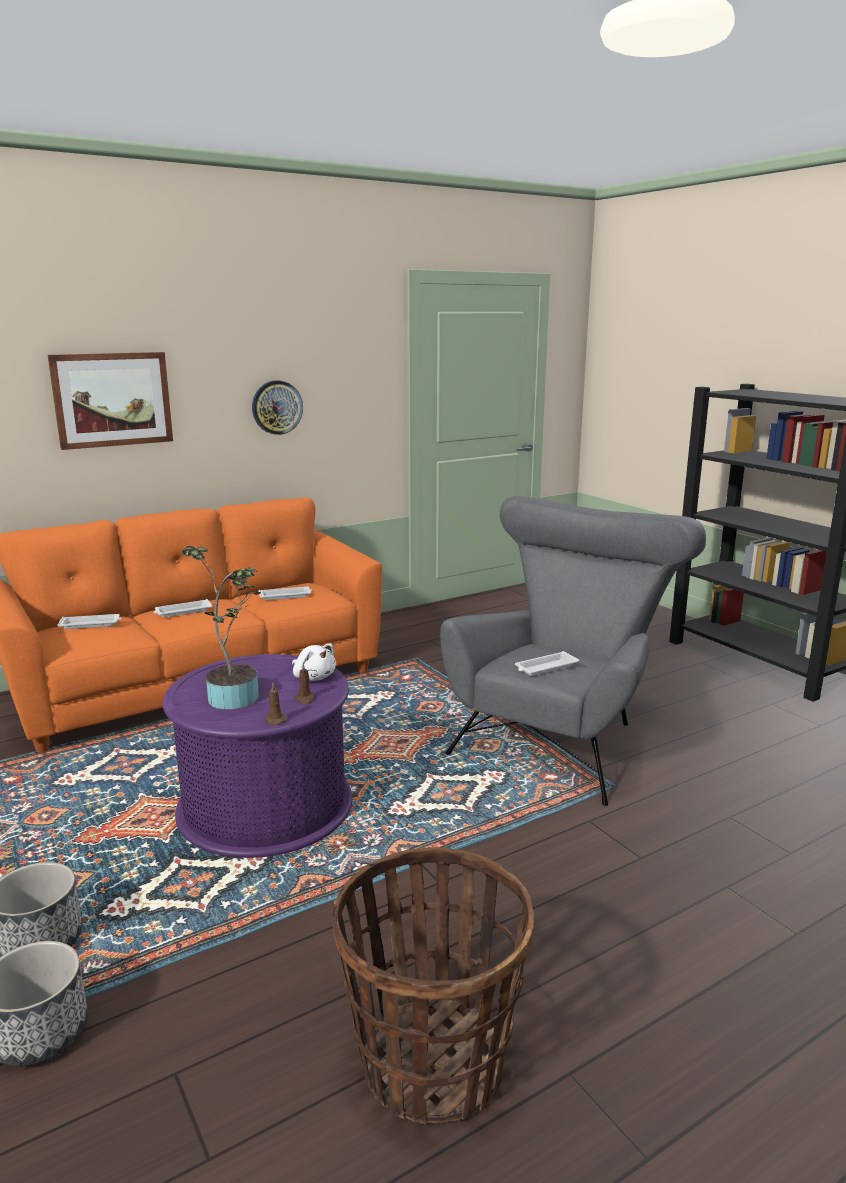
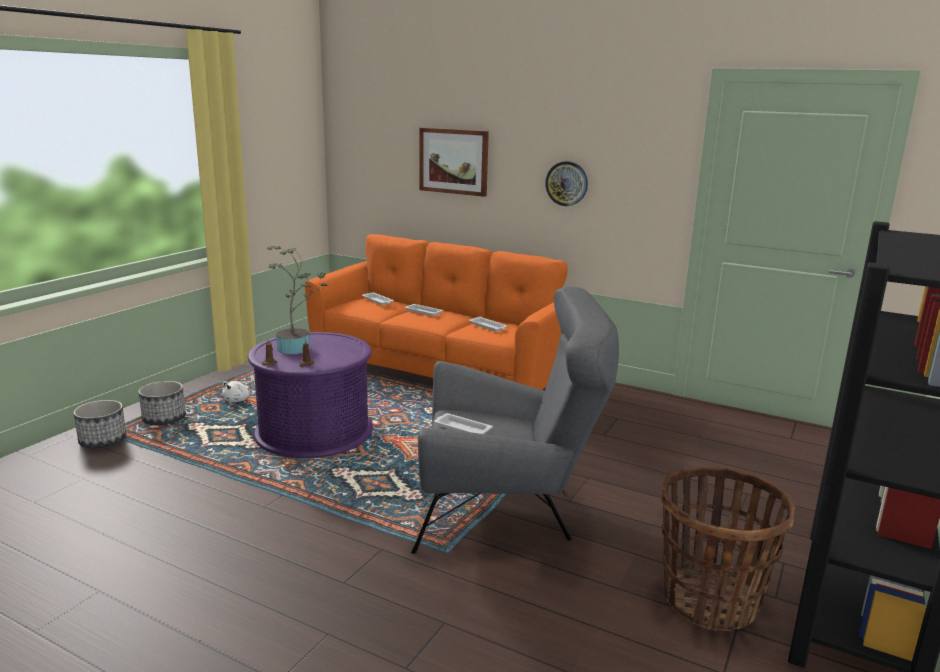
camera: 60 degrees right, 0 degrees up
(314, 677) = (341, 359): white plush toy -> white plush toy (237, 400)
(431, 1061) = (101, 543): basket -> basket (710, 601)

